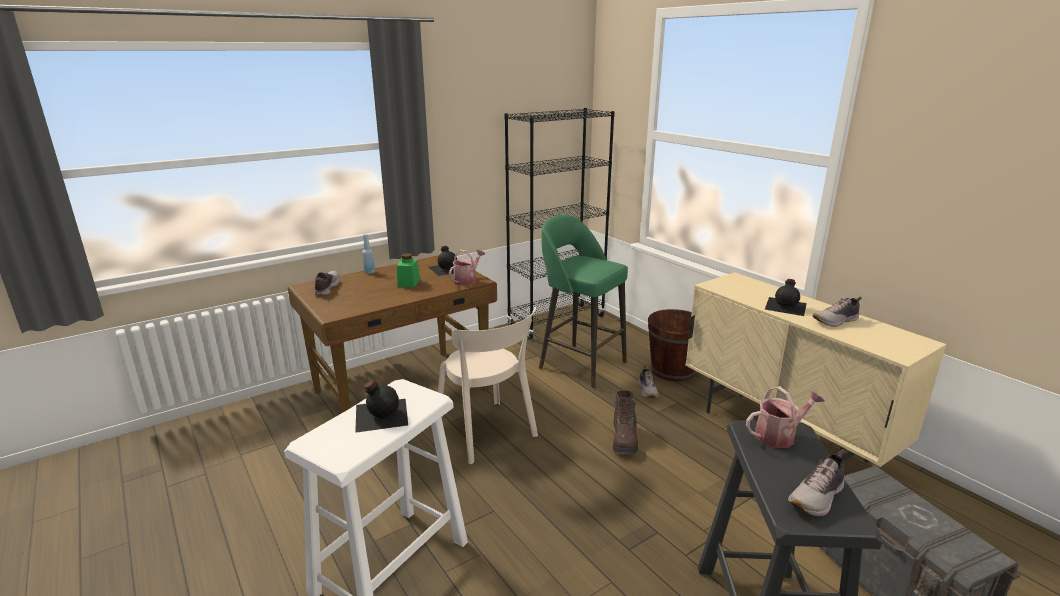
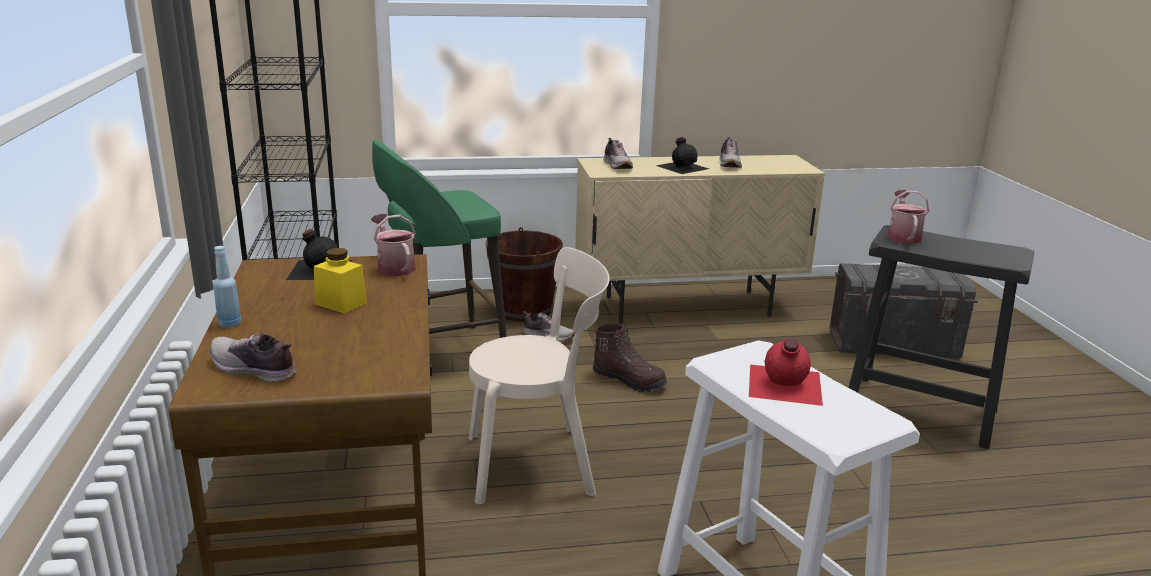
camera: 65 degrees left, 0 degrees up
(380, 414) = (783, 384): black bottle -> red bottle
(408, 283) = (341, 303): green jar -> yellow jar
(818, 497) = (989, 250): shoe -> shoe (618, 165)

